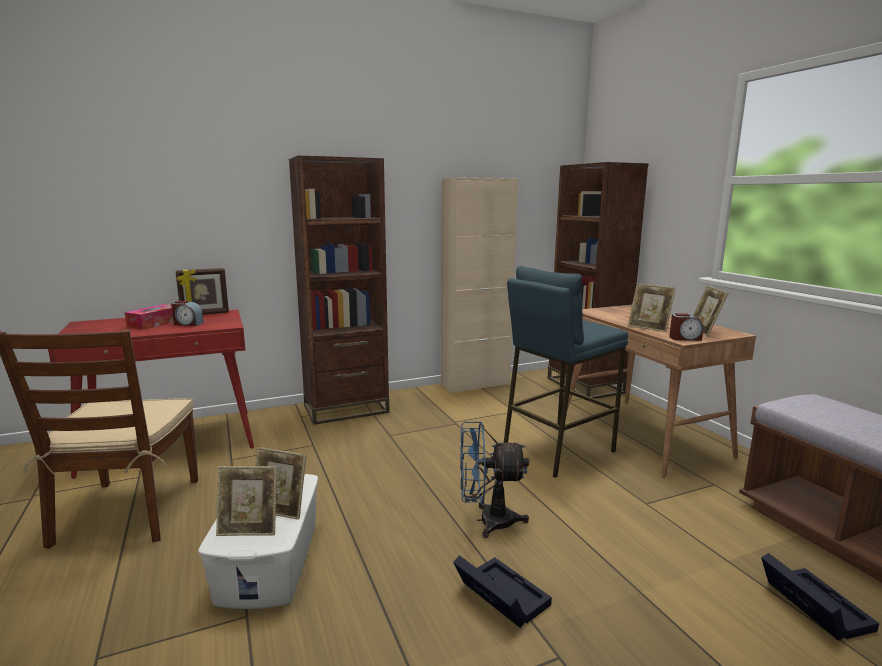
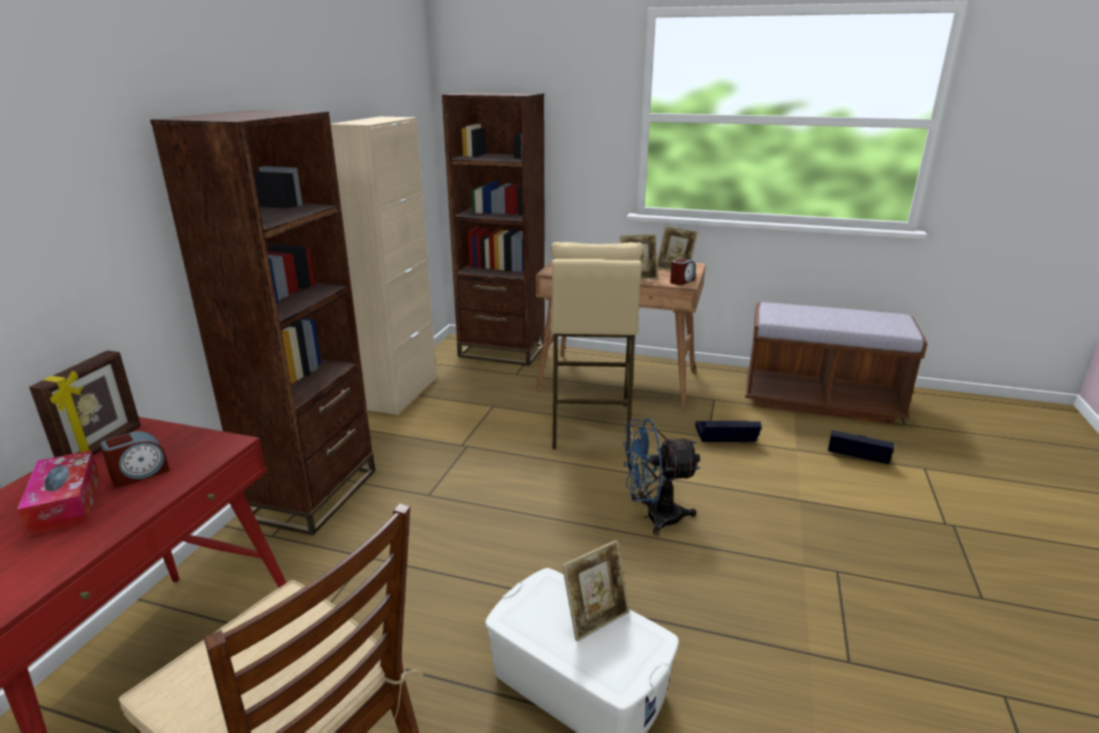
camera: 50 degrees left, 10 degrees up
(249, 529) = (614, 654): picture frame -> none
(487, 521) = (653, 517): blue fan -> blue fan turned 45 degrees clockwise
(498, 596) = (755, 563): black storage box -> black storage box (724, 436)
(557, 450) = (589, 426): blue stool -> beige stool

